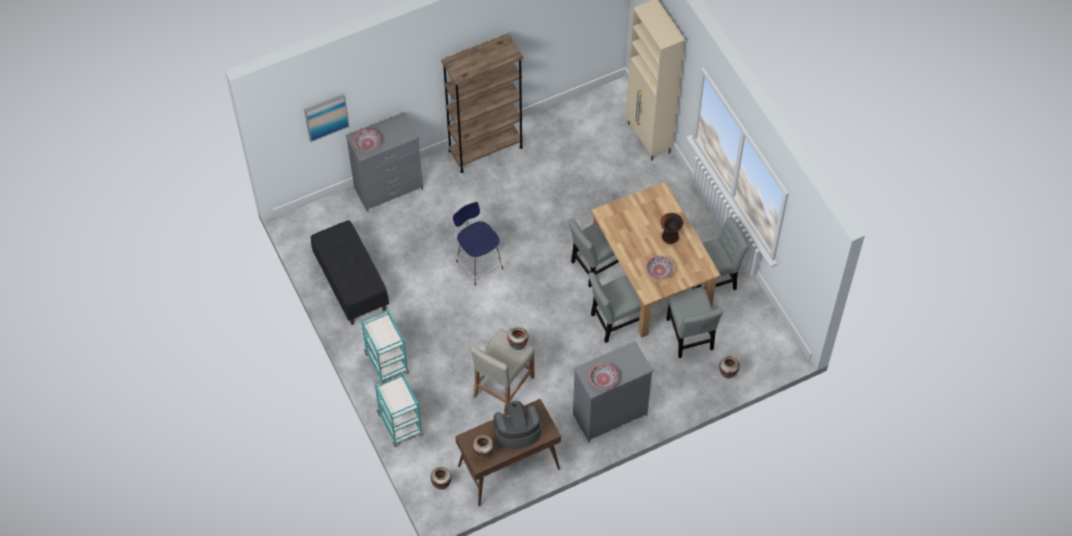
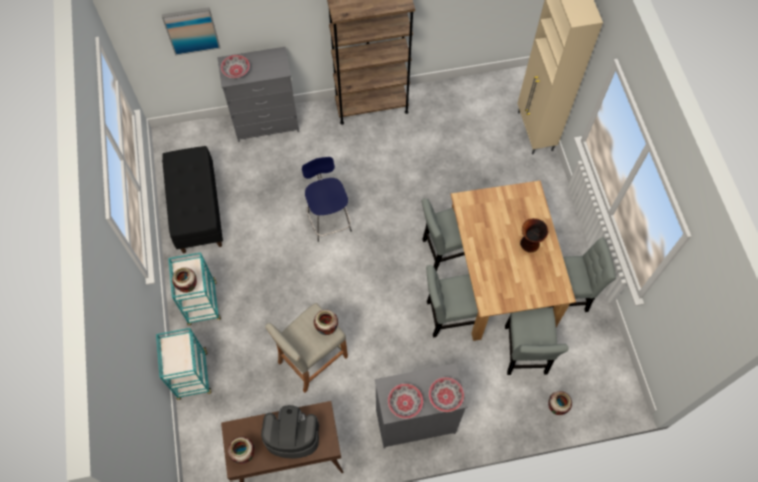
camera: 15 degrees right, 5 degrees up
(441, 485) = (212, 457): vase -> vase (189, 287)
(659, 271) = (507, 280): bowl -> bowl (445, 397)

